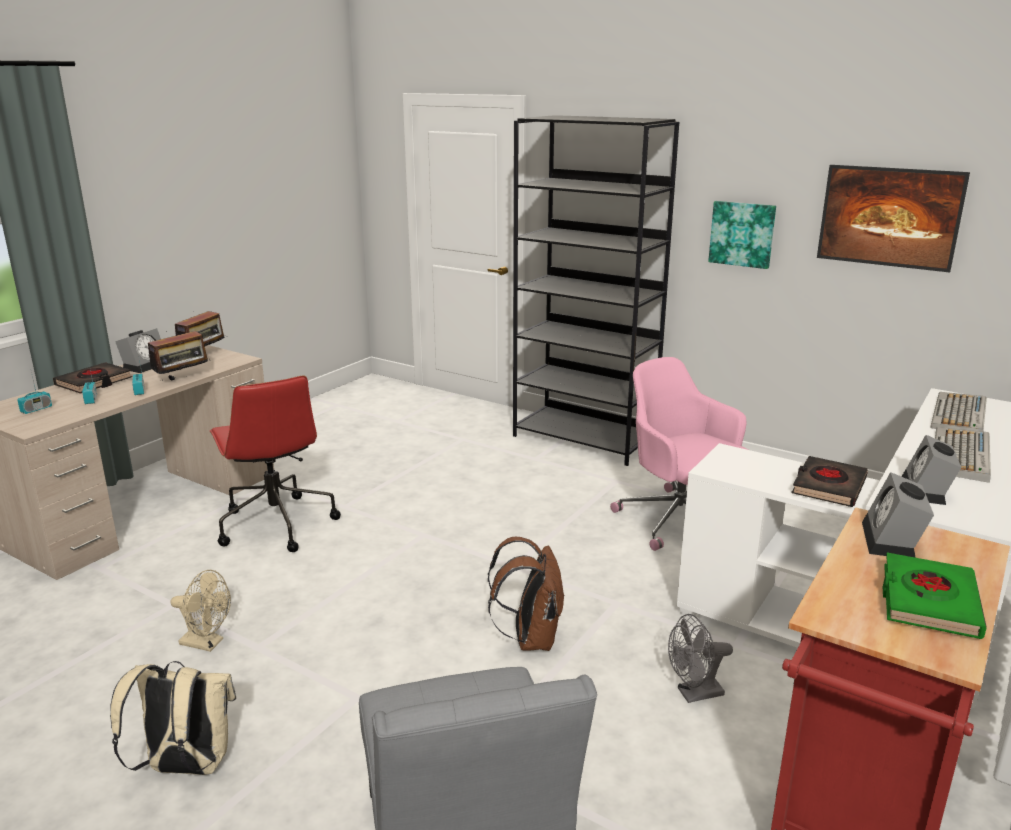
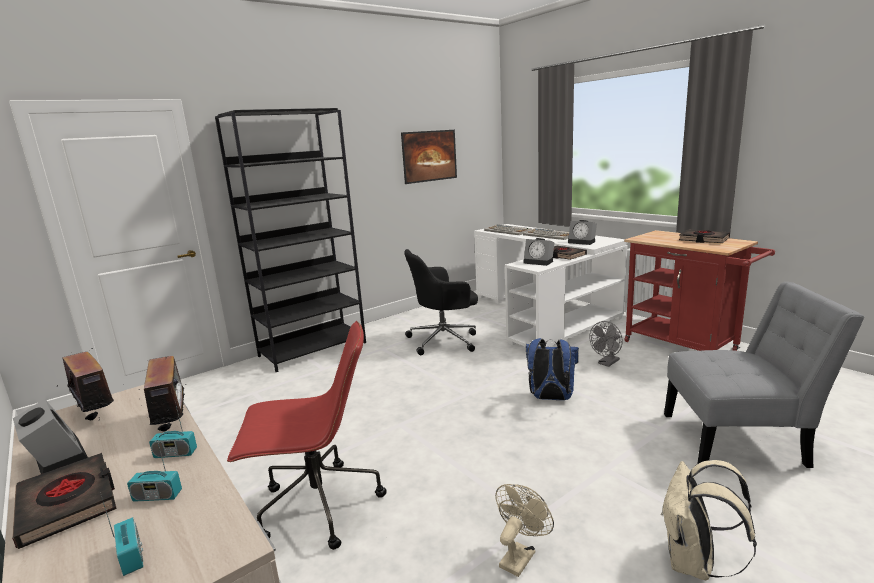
camera: 70 degrees left, 5 degrees down
(530, 638) = (550, 398): brown backpack -> blue backpack
(679, 520) = (444, 340): pink office chair -> black office chair
(694, 694) = (607, 363): grey fan -> grey fan turned 45 degrees clockwise
(742, 234) = (366, 179): picture -> none
(892, 542) = (656, 238): alarm clock -> alarm clock (539, 262)
(928, 601) = (703, 239): green book -> black book

